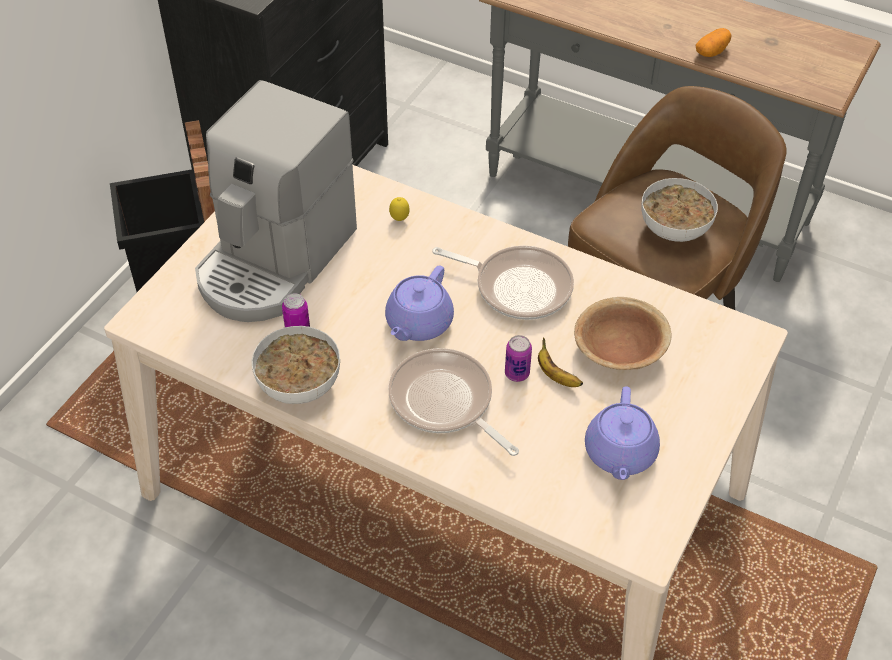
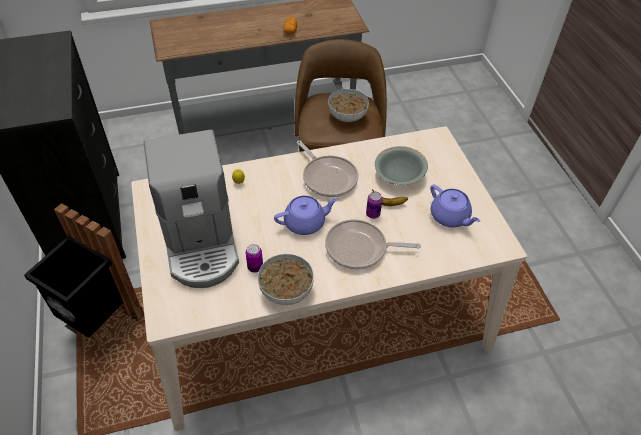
camera: 45 degrees left, 0 degrees up
(418, 323) = (305, 223): purple teapot -> purple teapot turned 90 degrees counterclockwise
(518, 287) = (328, 177): frying pan -> frying pan turned 75 degrees clockwise
(619, 350) = (399, 175): brown bowl -> grey bowl

